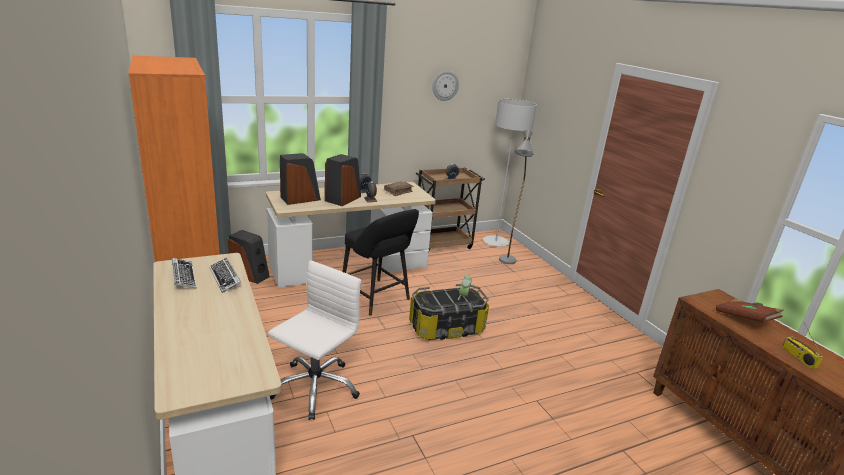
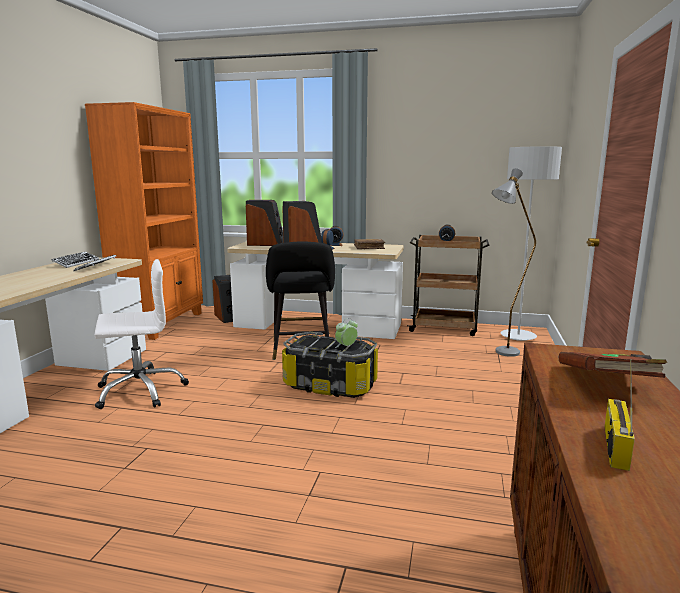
camera: 40 degrees right, 10 degrees down
(445, 85) = (449, 137): wall clock -> none

